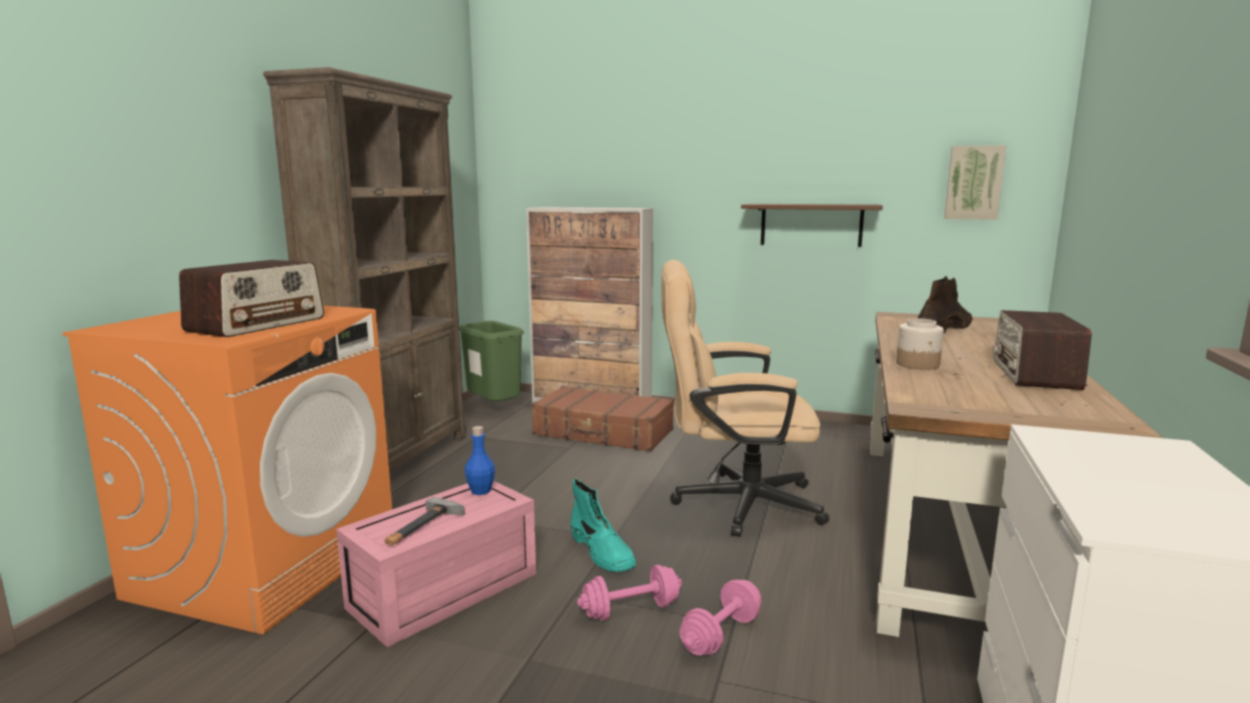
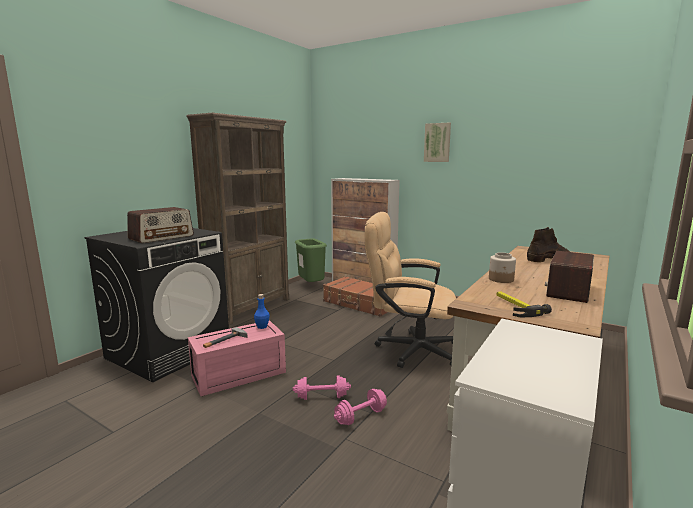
camera: 15 degrees right, 0 degrees up
(267, 564) = (169, 351): orange washing machine -> black washing machine
(602, 552) = (324, 366): turquoise boot -> none
(811, 225) = (488, 191): brown shelf -> none
(973, 182) = (590, 168): picture -> picture (437, 142)
(991, 405) = (514, 306): none -> hammer

